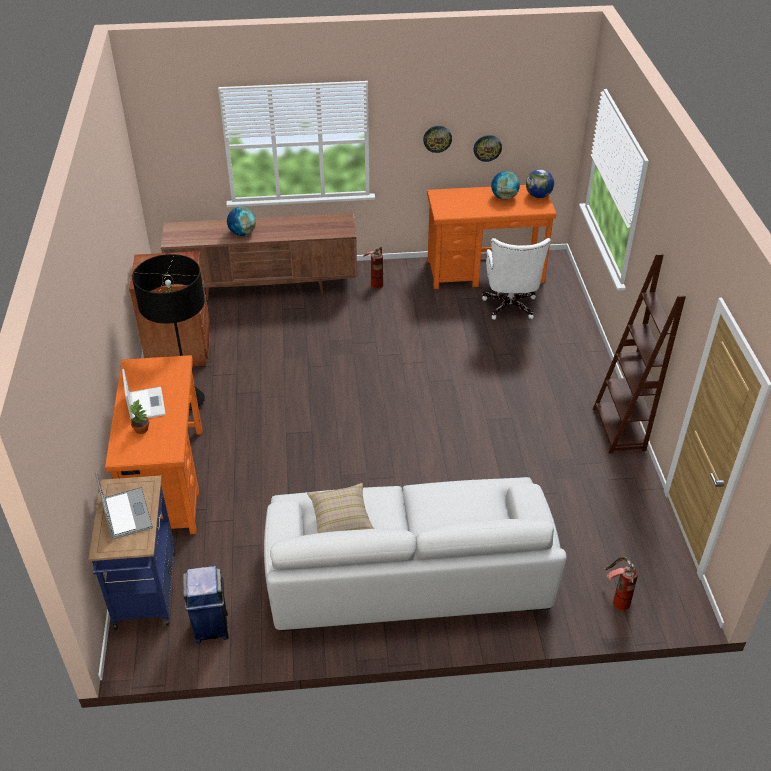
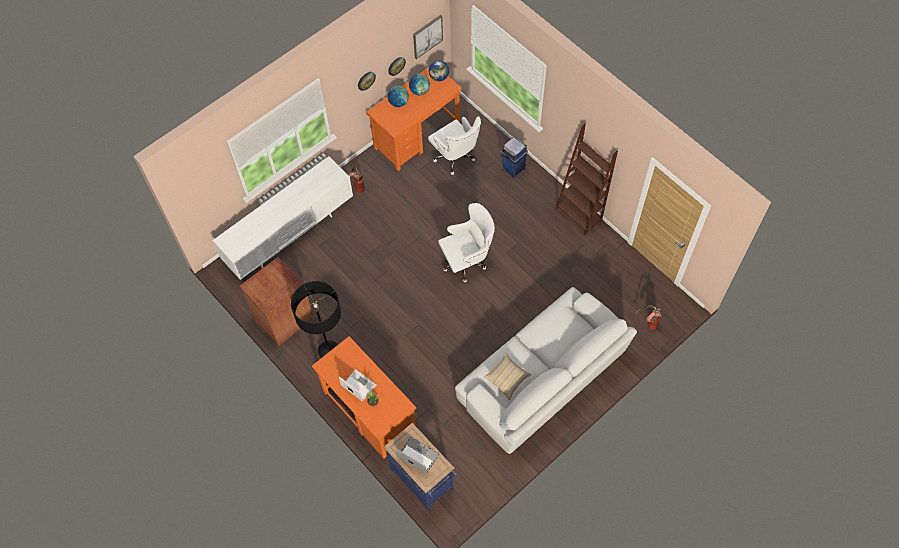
camera: 35 degrees left, 20 degrees up
(211, 626) = (474, 474): blue trash can -> blue trash can (513, 168)
(242, 233) = (274, 217): globe -> globe (398, 103)
(265, 286) = (290, 234): brown cabinet -> white cabinet
(429, 403) = (466, 262): none -> white office chair
(543, 131) = (427, 36): none -> picture

